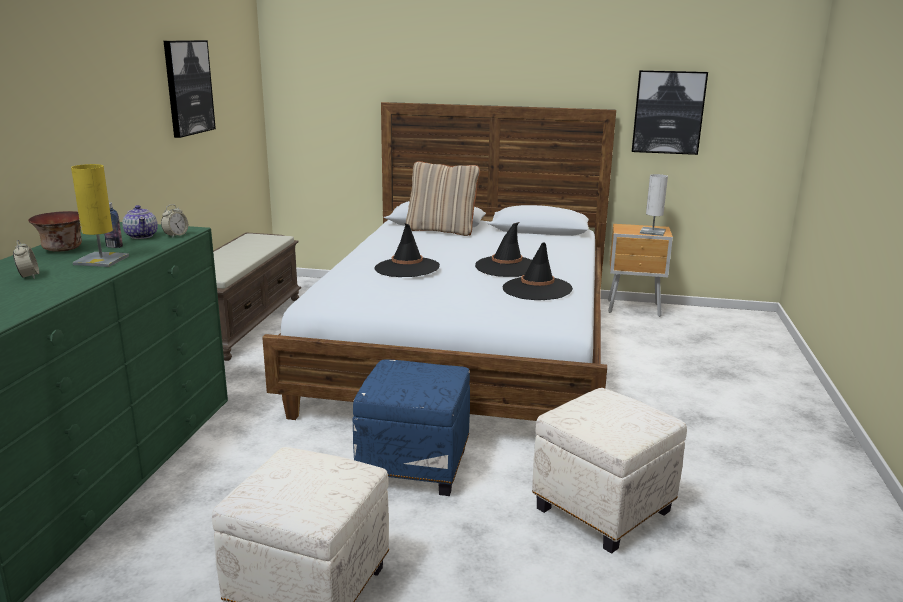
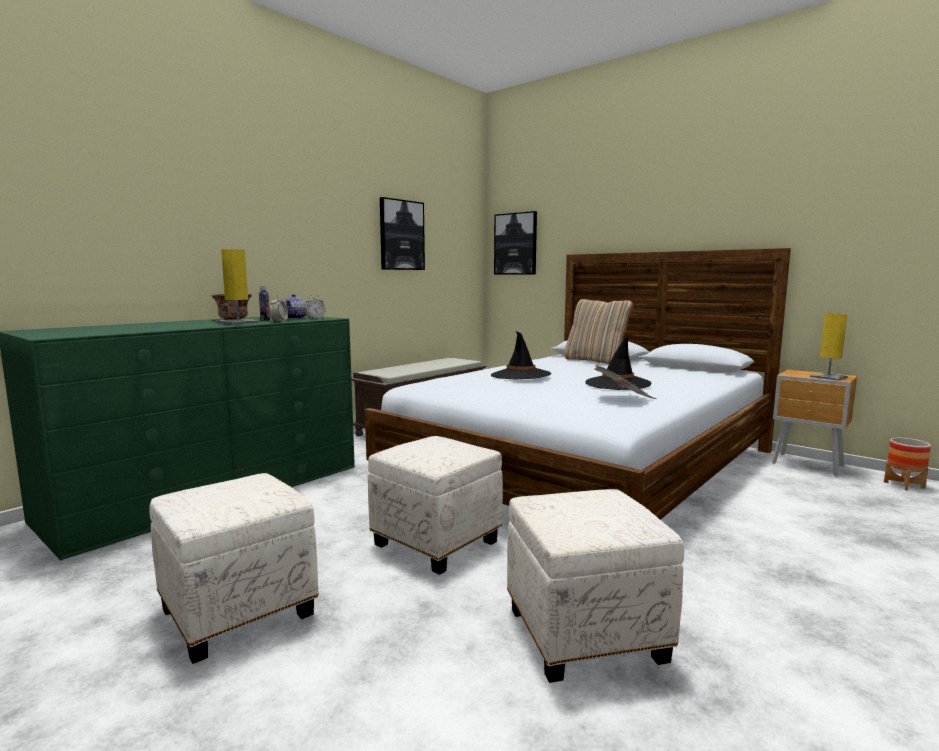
camera: 30 degrees right, 10 degrees down
(28, 276) = (179, 324): alarm clock -> alarm clock (279, 321)
(415, 466) = (438, 543): blue ottoman -> white ottoman
(537, 289) = (624, 399): black hat -> newspaper
(652, 232) = (828, 377): white table lamp -> yellow table lamp
(668, 112) = (855, 248): picture -> picture (515, 244)
(706, 317) = (904, 485): none -> planter

